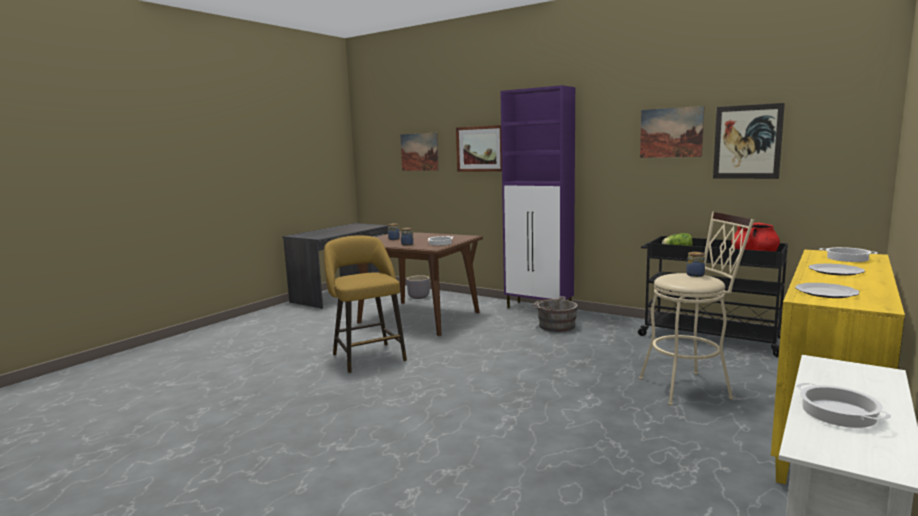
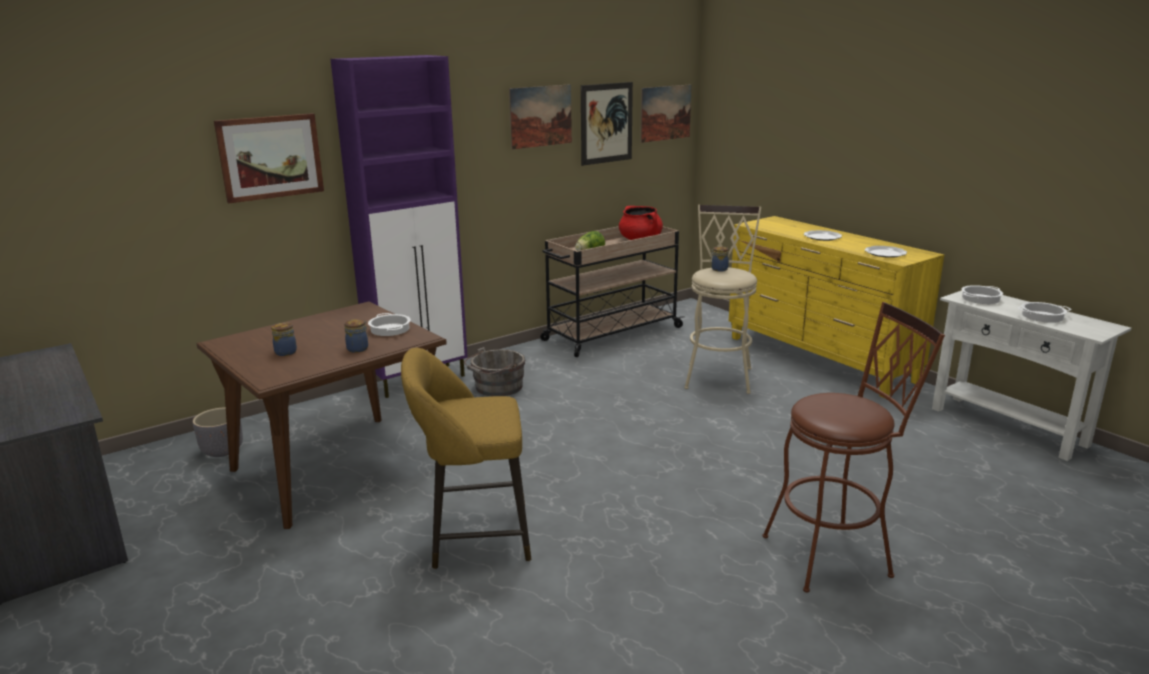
camera: 70 degrees left, 10 degrees up
(400, 471) = (836, 554): none -> brown stool
(419, 152) = (119, 175): picture -> picture (665, 113)
(708, 337) = (611, 334): black cart -> beige cart
(847, 258) = (780, 225): cooking pot -> cooking pot (980, 298)

